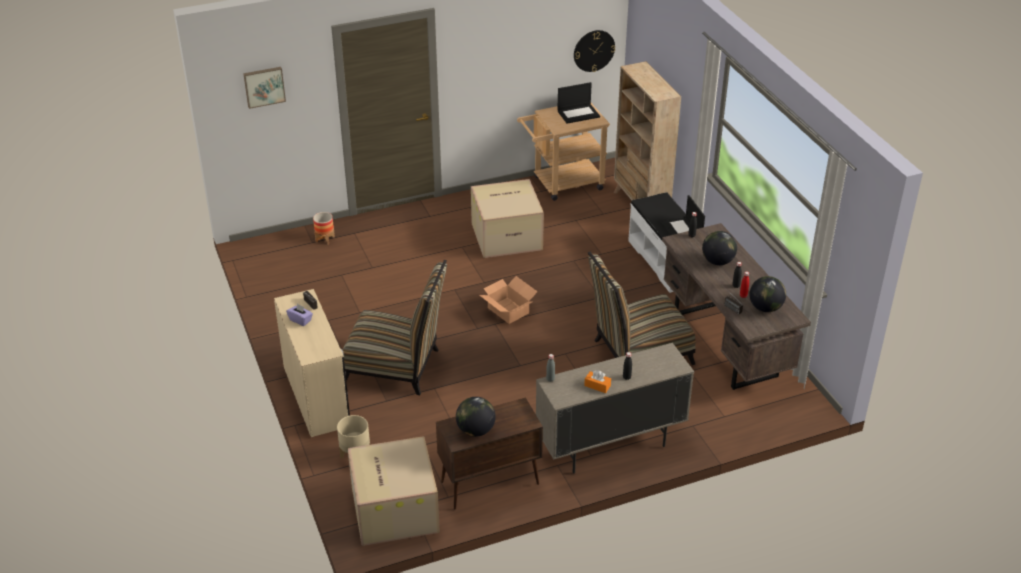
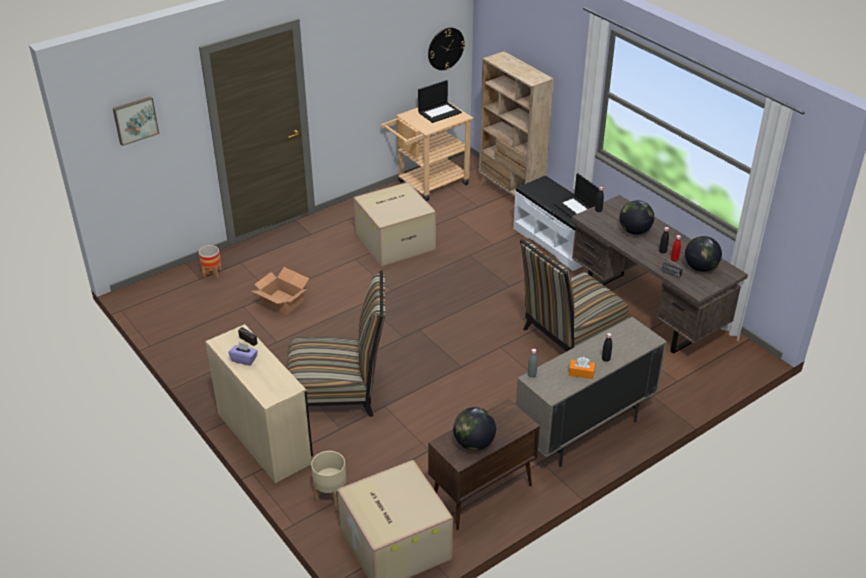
camera: 15 degrees left, 0 degrees up
(508, 310) = (426, 313): cardboard box -> cardboard box (282, 302)

